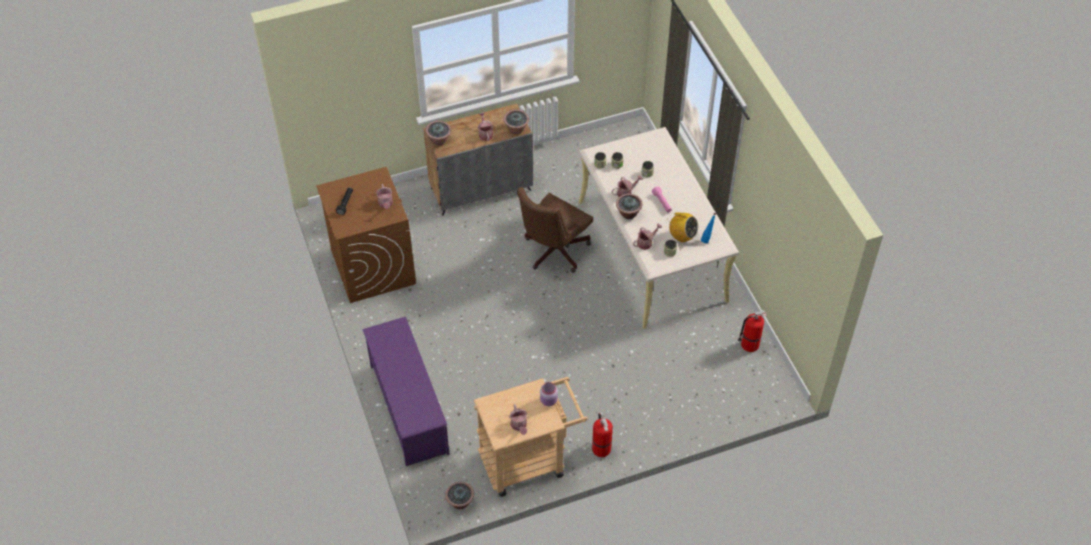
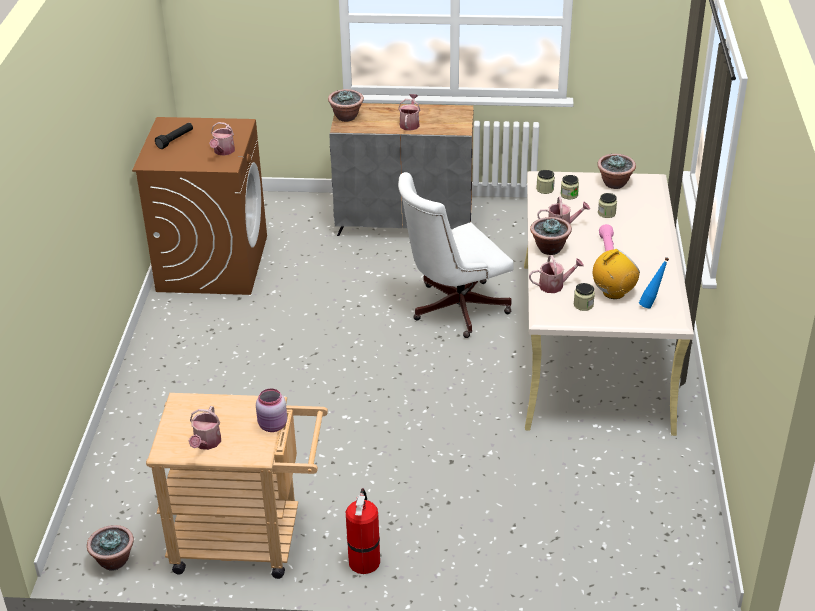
camera: 25 degrees right, 15 degrees down
(408, 408) = (135, 425): purple shoe rack -> none
(516, 129) = (453, 128): potted plant -> potted plant (615, 184)
(553, 252) = (453, 309): brown office chair -> white office chair
(682, 237) = (613, 293): radio -> radio turned 90 degrees counterclockwise
(749, 345) = (679, 498): fire extinguisher -> none

